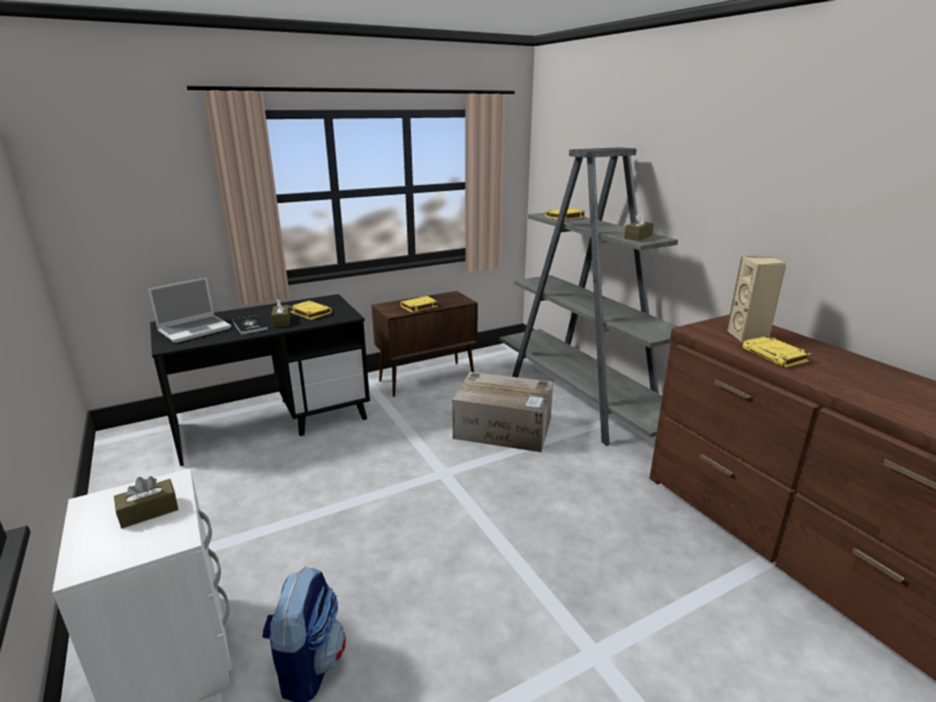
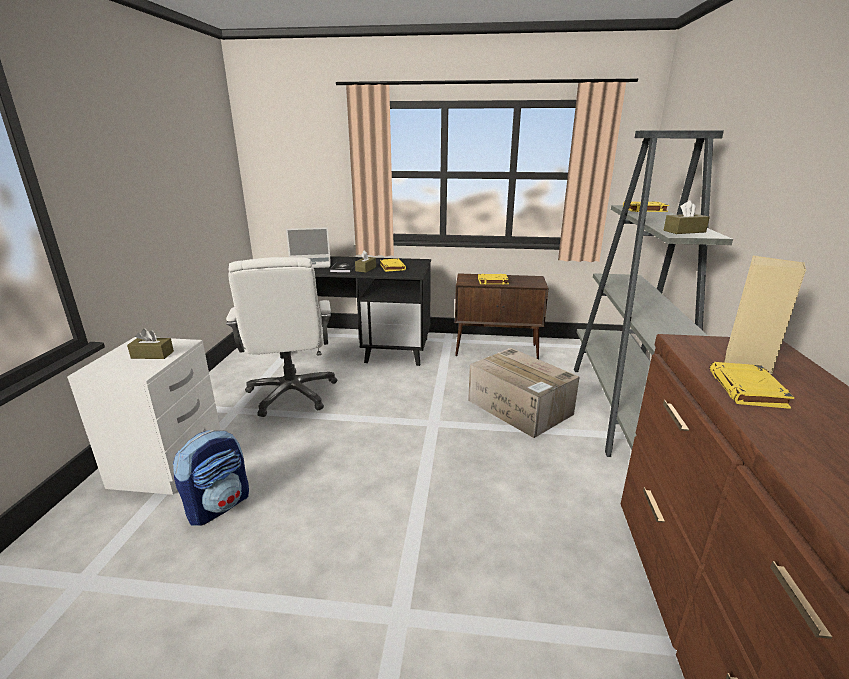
camera: 35 degrees right, 0 degrees up
(249, 503) = (292, 394): none -> white office chair

